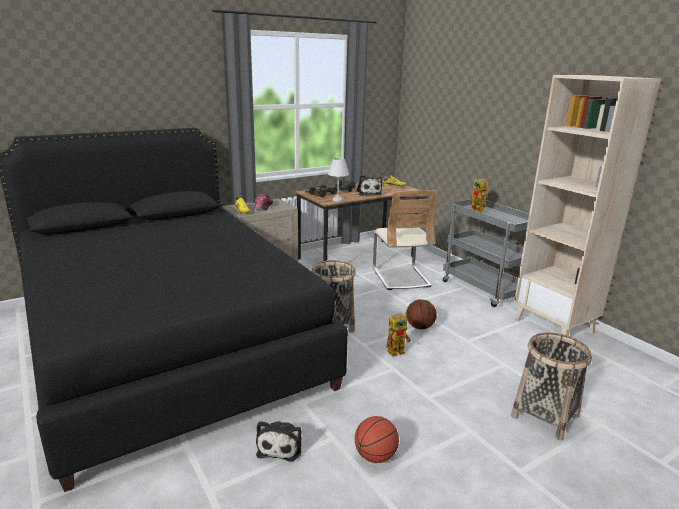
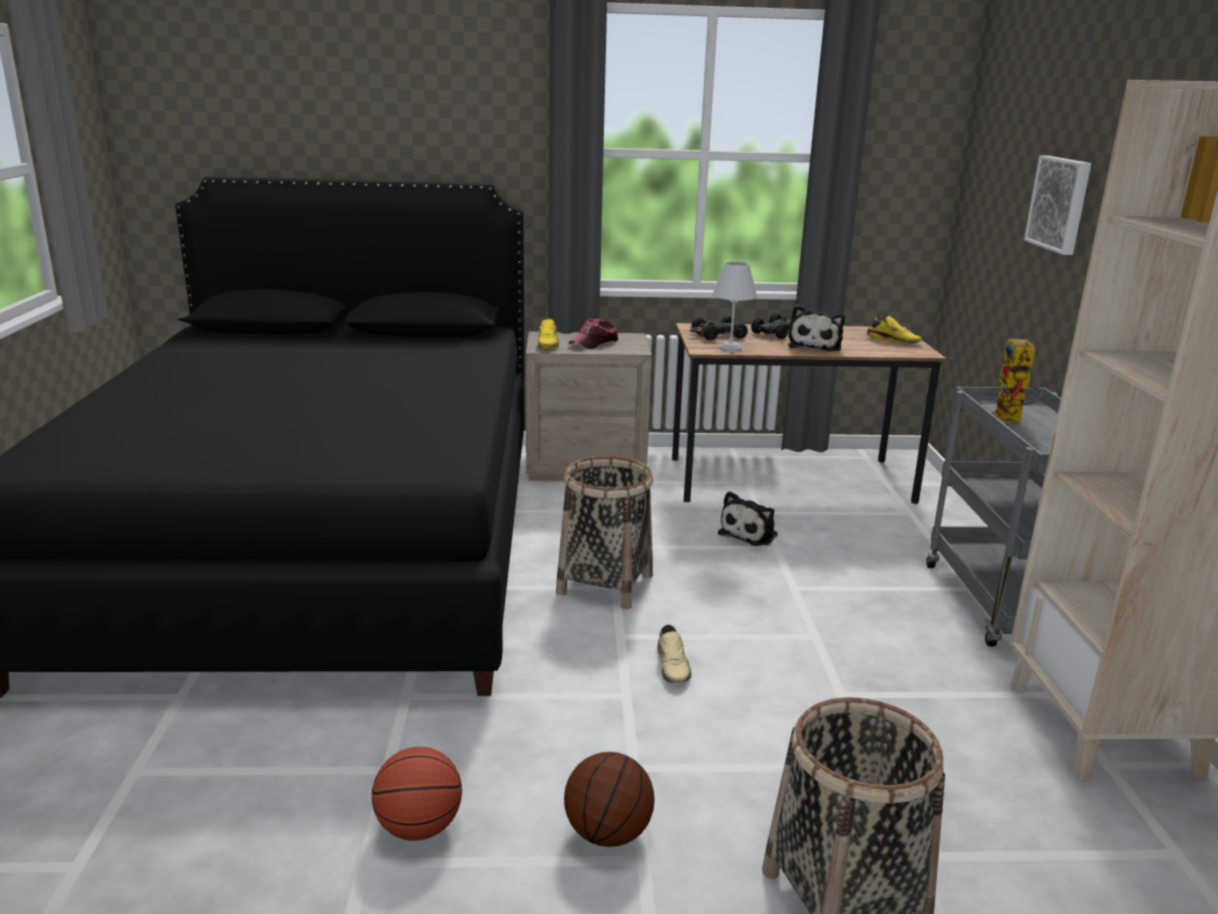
camera: 30 degrees right, 0 degrees up
(280, 446) = (298, 748): plush toy -> plush toy (750, 534)
(398, 350) = (673, 666): toy robot -> beige shoe
(400, 277) = (839, 536): beige chair -> none
(420, 327) = (769, 638): basketball -> basketball (607, 834)
(469, 120) = (1060, 204): none -> picture

